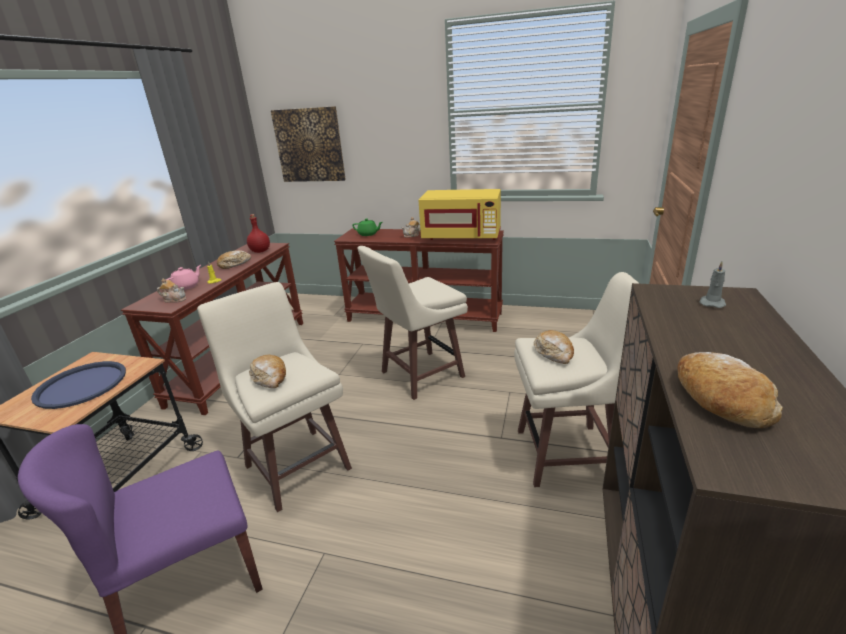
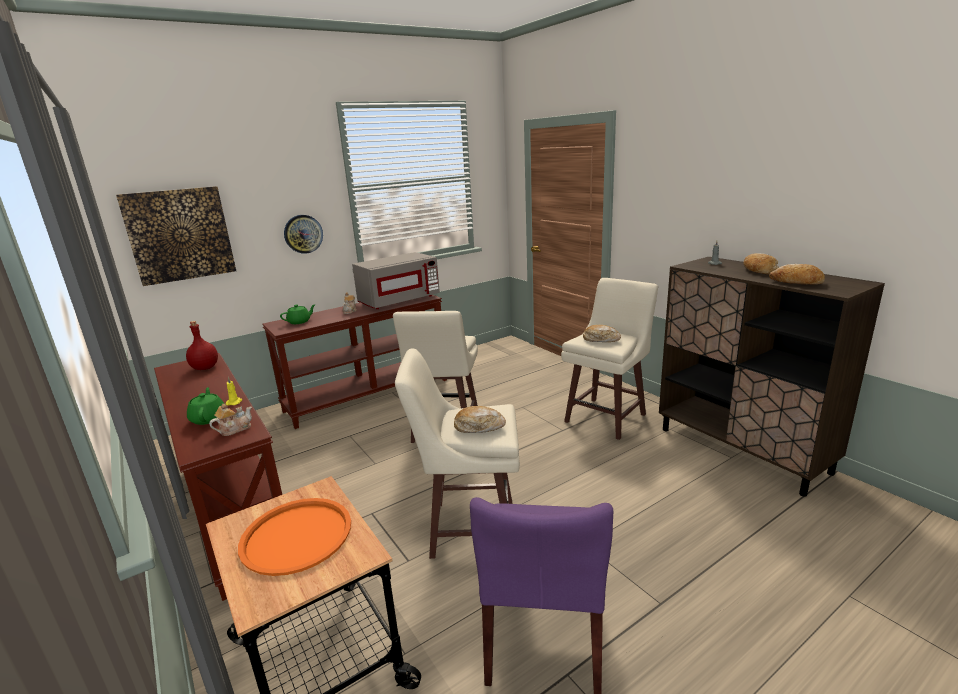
camera: 50 degrees left, 5 degrees down
(81, 385) = (296, 536): blue tray -> orange tray
(187, 286) = (209, 418): pink teapot -> green teapot
(234, 264) = (208, 385): bread -> bread (759, 271)
(401, 155) = (303, 234): none -> wall clock
(462, 237) = (399, 301): yellow microwave -> grey microwave

